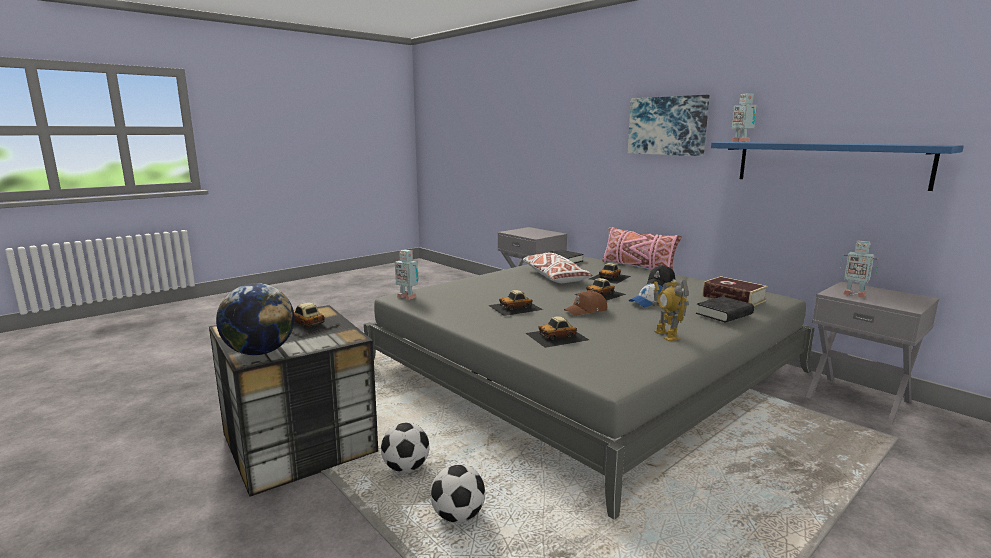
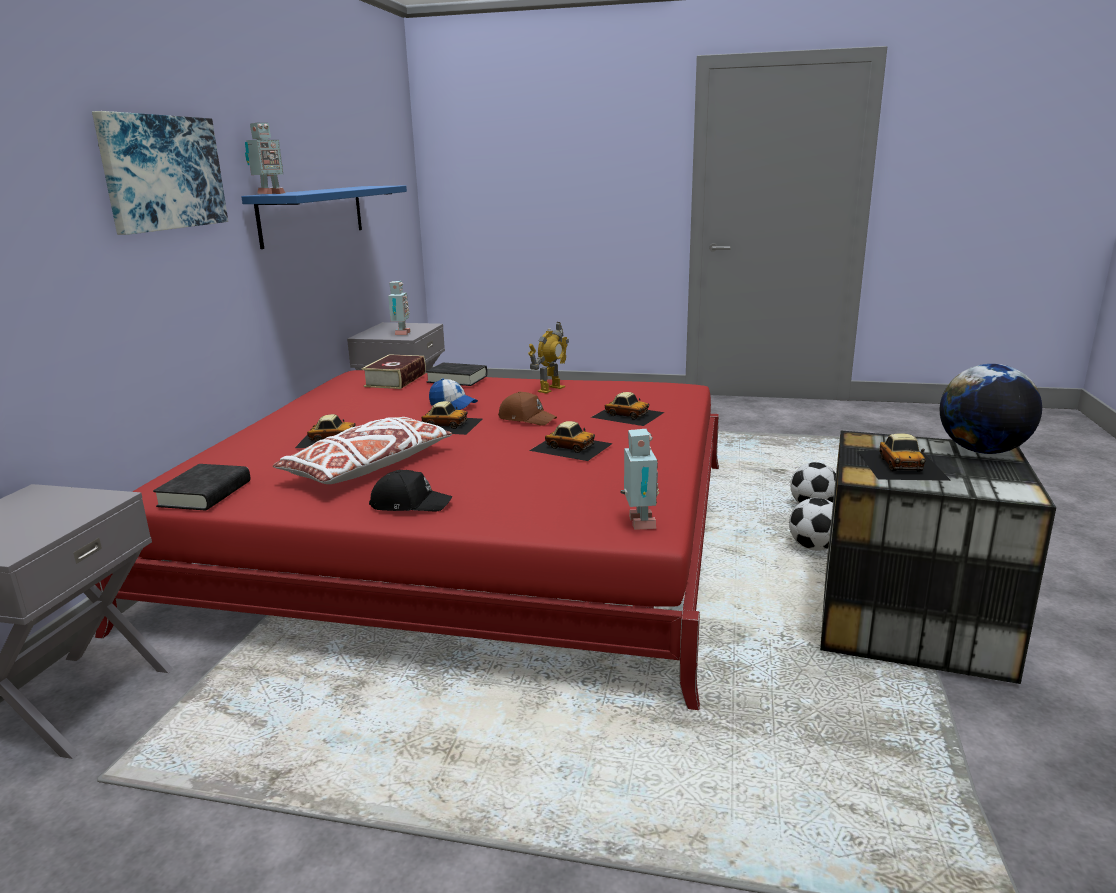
camera: 125 degrees left, 5 degrees up
(584, 369) = (469, 536): grey bed -> red bed
(638, 267) = (228, 440): pink pillow -> none
(661, 283) = (350, 410): black cap -> black cap (410, 504)

